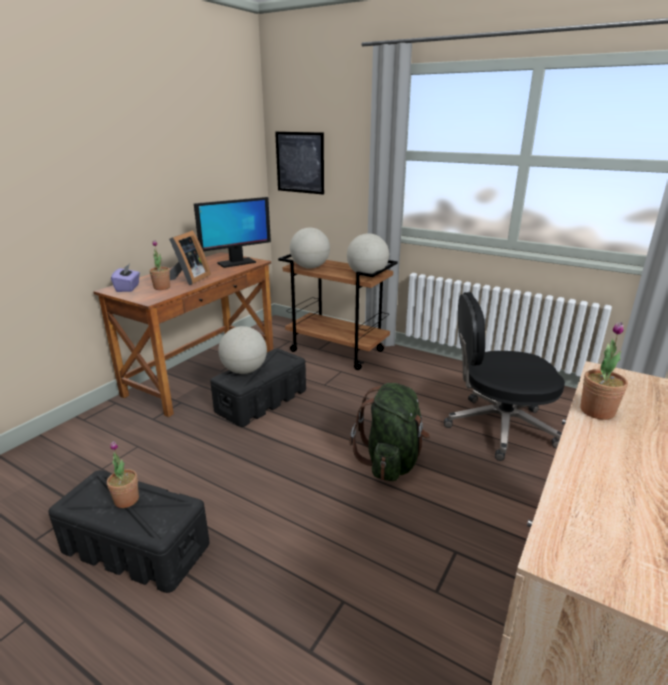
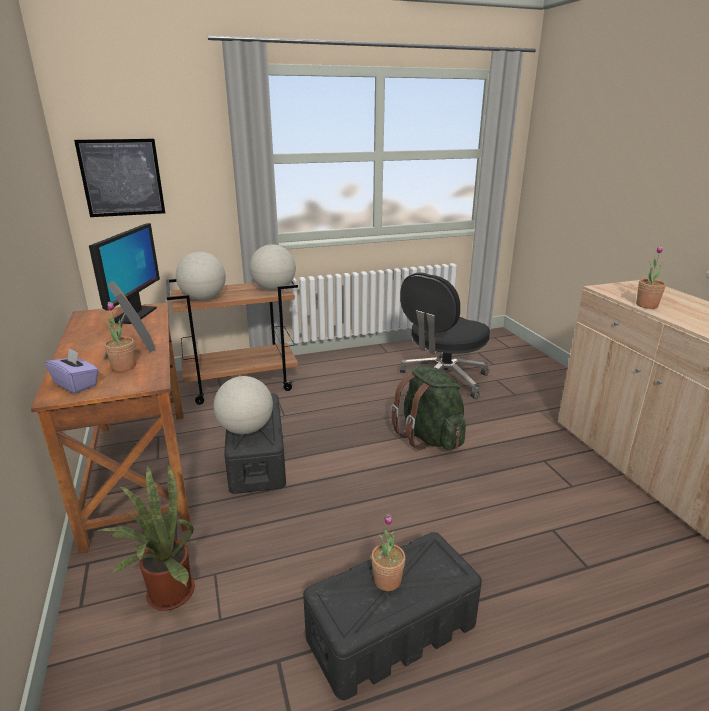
camera: 50 degrees left, 0 degrees up
(109, 439) = (165, 594): none -> potted plant

